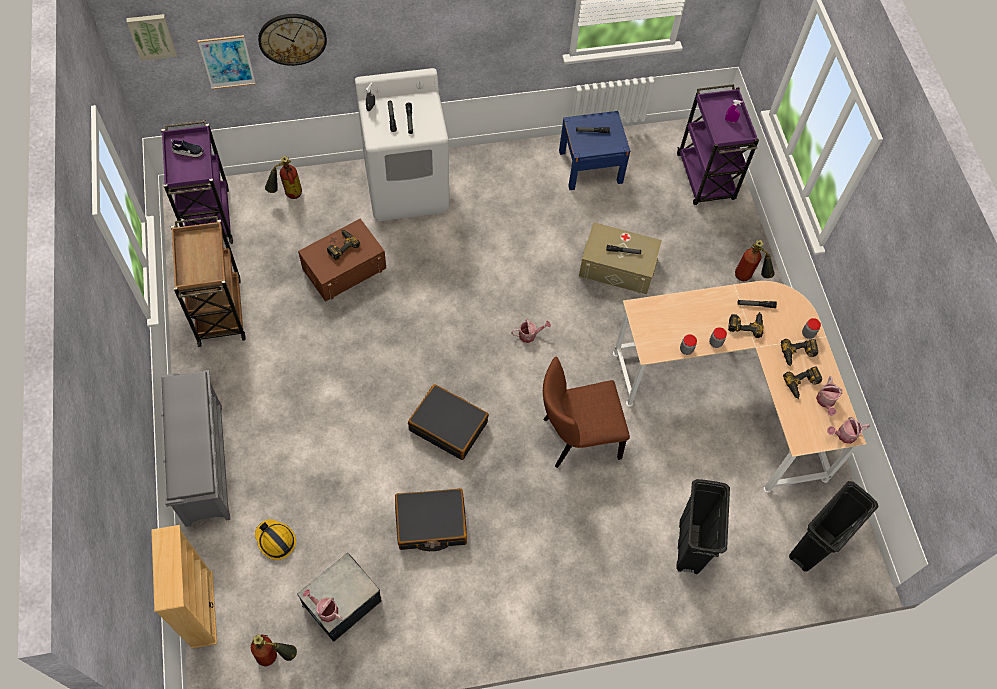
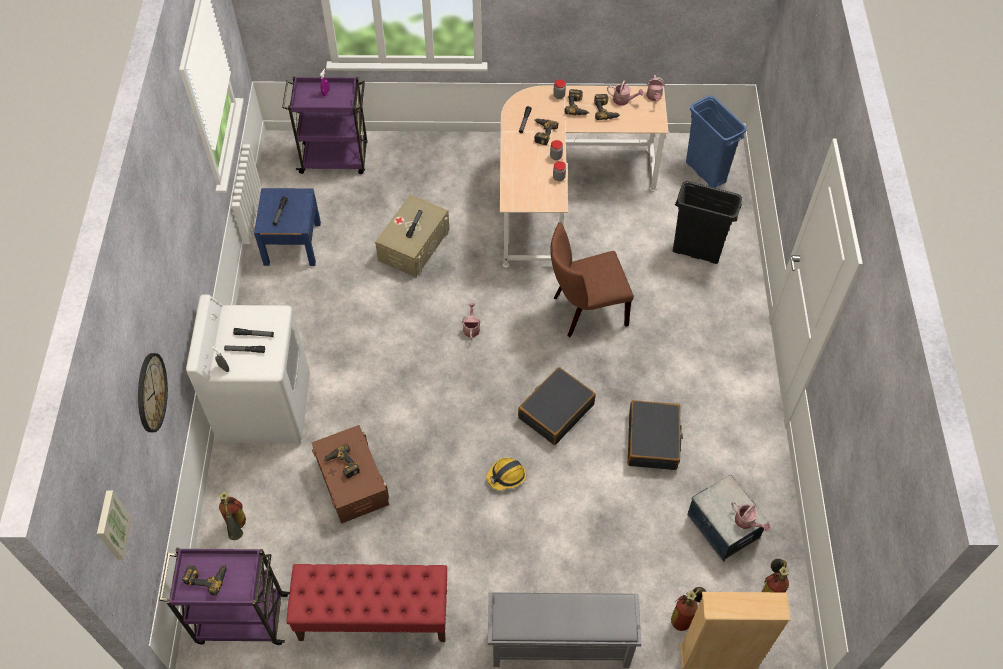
camera: 75 degrees left, 5 degrees down
(188, 152) = (207, 577): shoe -> power drill
(219, 310) = (373, 615): brown cart -> red bench
(227, 62) = (143, 477): picture -> none
(275, 541) = (654, 580): hard hat -> hard hat (506, 476)
(325, 610) = (747, 522): watering can -> watering can turned 90 degrees counterclockwise
(576, 438) = (585, 311): brown chair -> brown chair turned 75 degrees clockwise
(749, 278) = (451, 153): fire extinguisher -> fire extinguisher (685, 615)
(812, 547) = (706, 172): black trash can -> blue trash can

